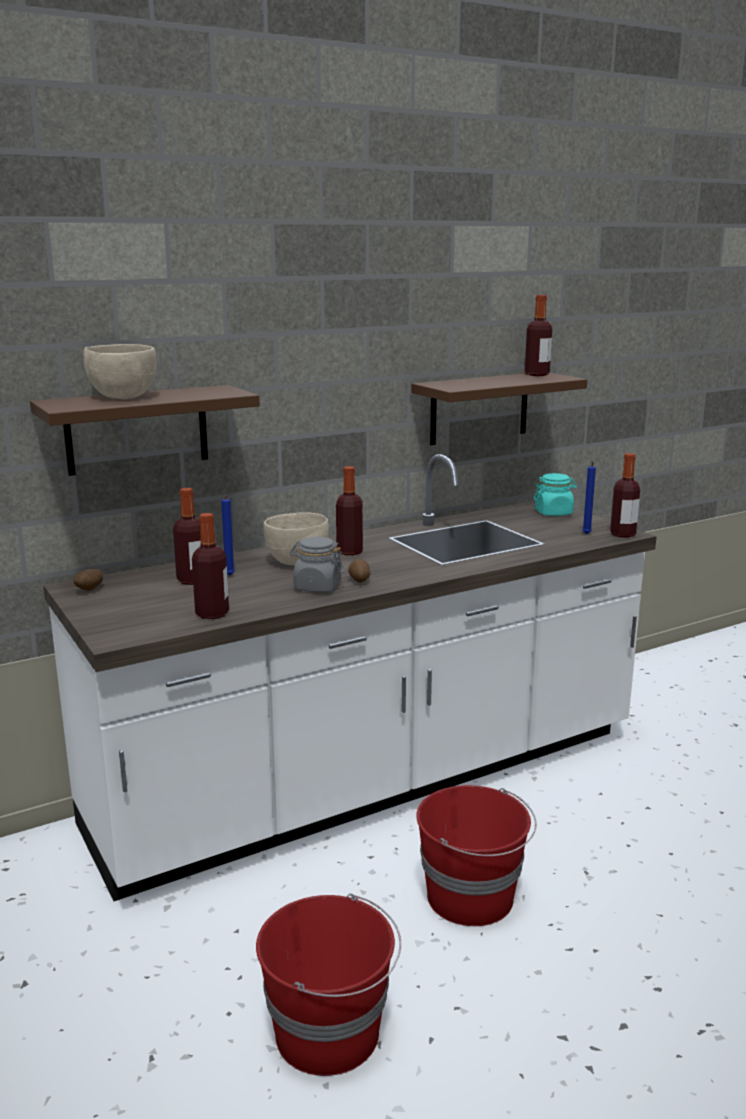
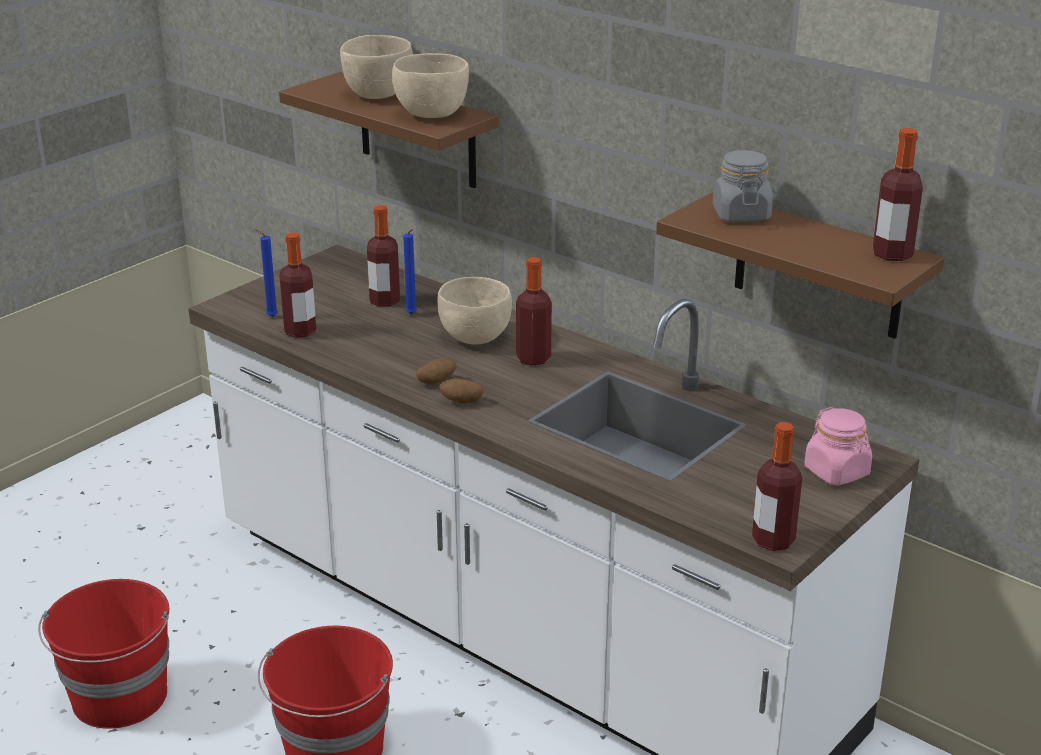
camera: 70 degrees right, 10 degrees up
(90, 590) = (333, 265): potato -> potato (461, 402)
(201, 392) = (431, 114): none -> beige bowl
(317, 587) = (403, 364): grey jar -> grey jar (741, 214)
(554, 513) = (837, 472): turquoise jar -> pink jar
(586, 534) = (744, 509): blue candle -> blue candle (270, 317)

